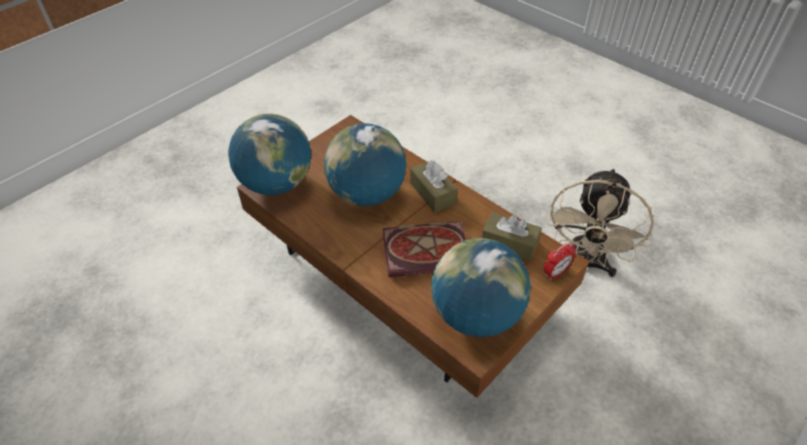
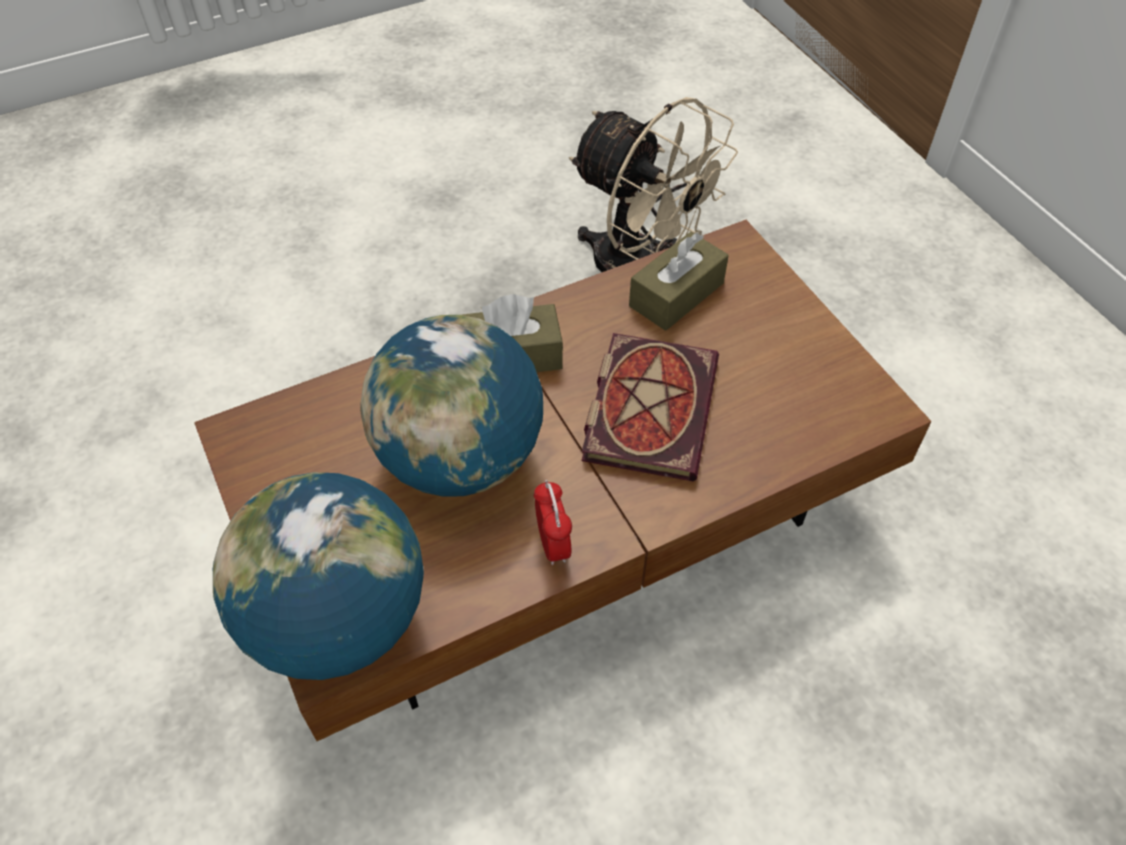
camera: 70 degrees left, 5 degrees up
(475, 314) = (809, 386): globe -> none
(555, 273) = (757, 263): alarm clock -> alarm clock (553, 544)

